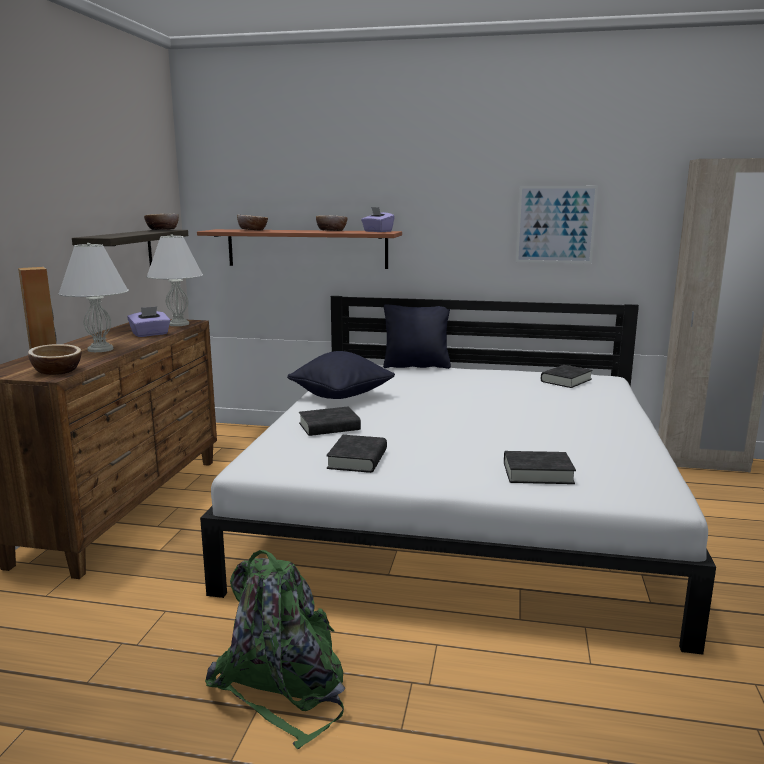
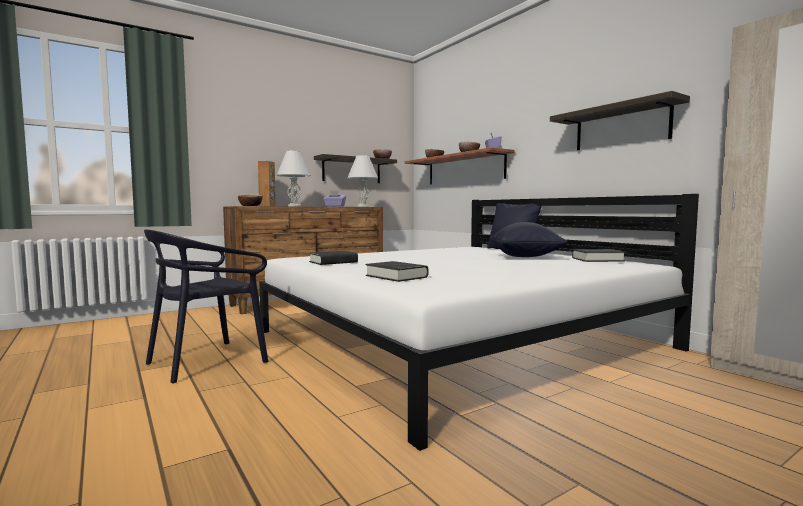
camera: 45 degrees right, 10 degrees down
(284, 685) = (207, 361): green backpack -> black chair
(329, 427) = (366, 255): black book -> none
(341, 397) = (417, 251): black pillow -> black pillow (525, 257)
(555, 224) = (621, 127): picture -> shelf

